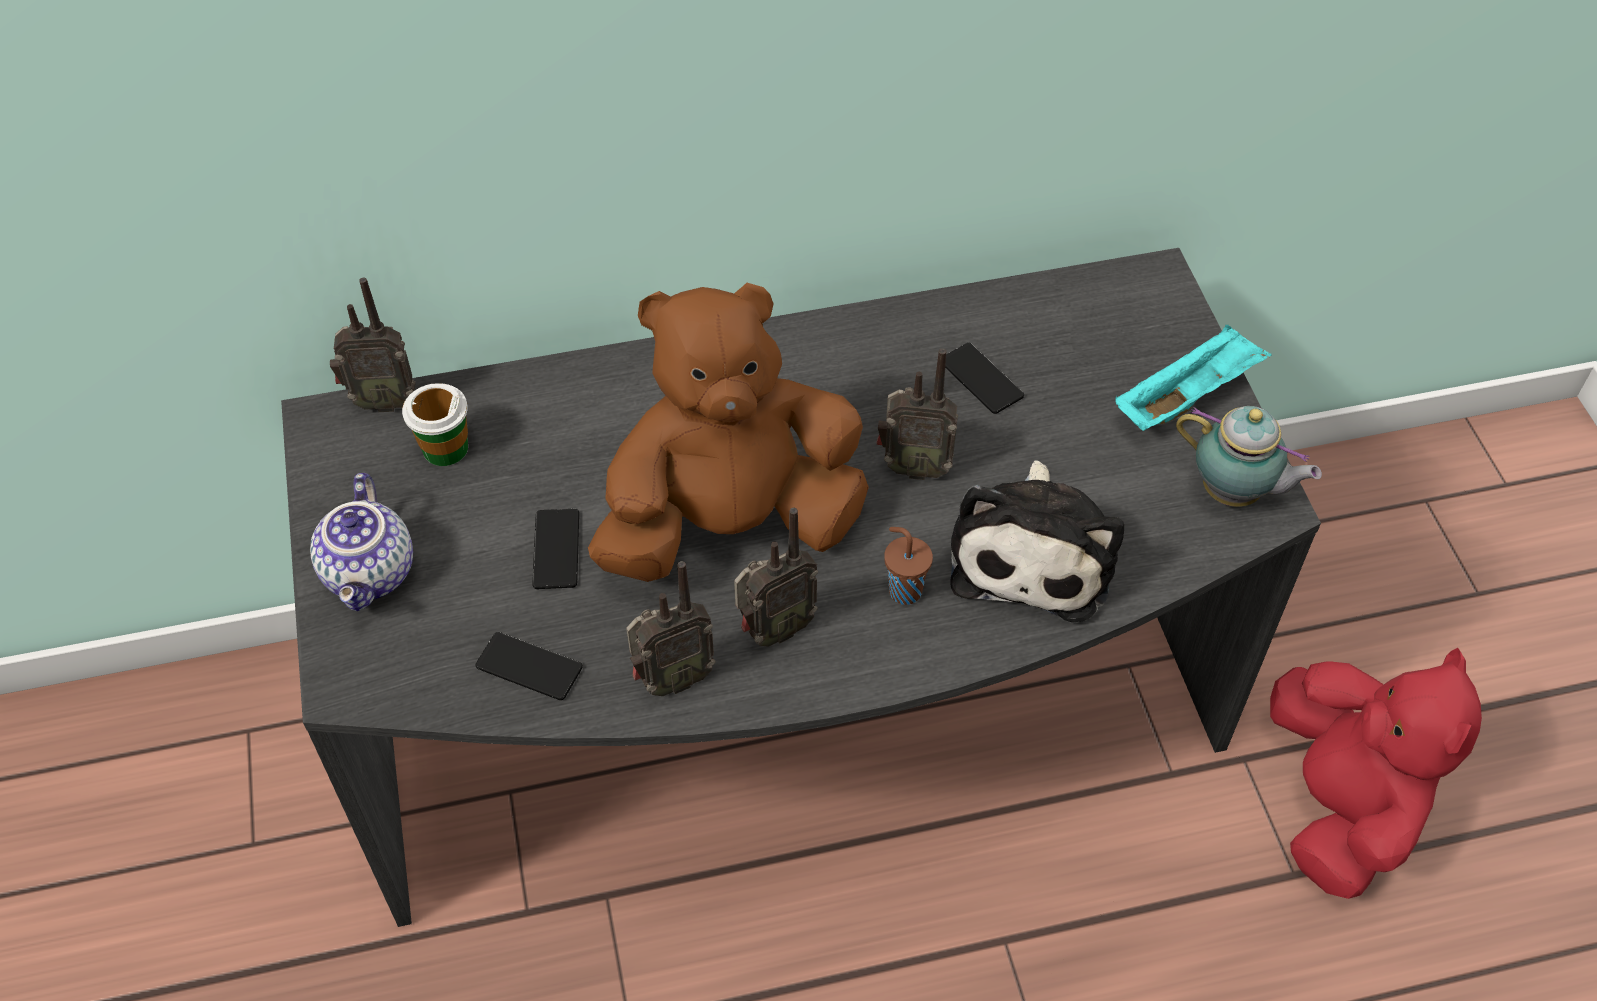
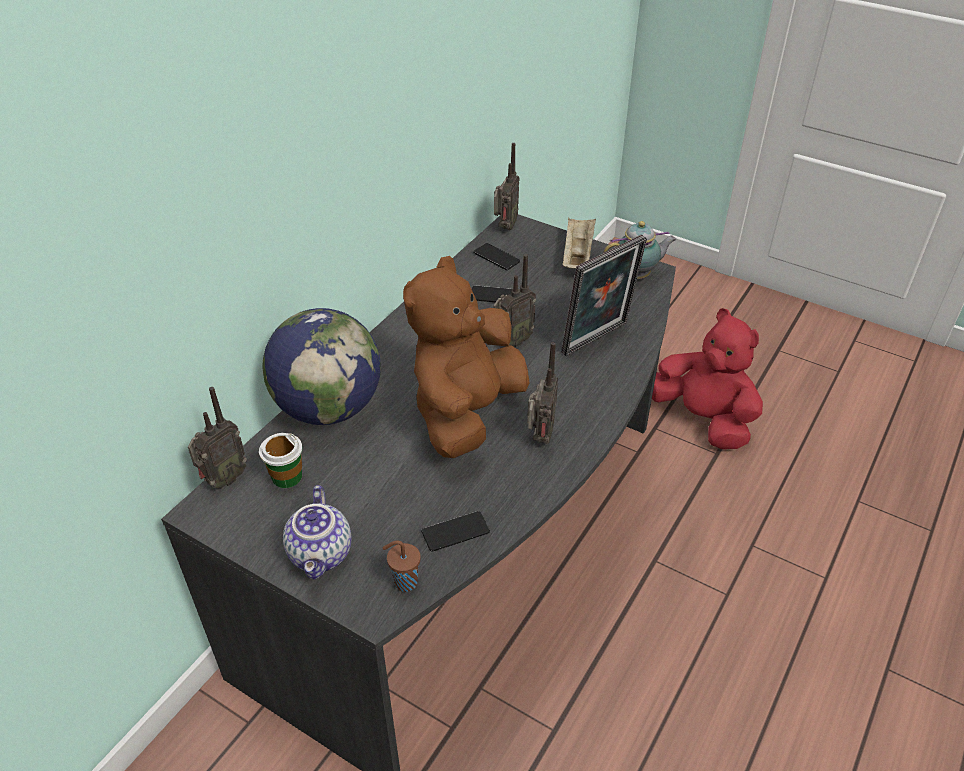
camera: 45 degrees left, 10 degrees down
(372, 573) = (322, 554): teapot -> teapot turned 45 degrees clockwise
(556, 549) = (402, 477): phone -> phone (496, 257)
(587, 393) = (328, 408): none -> globe
(671, 679) = (524, 487): radio -> radio (505, 227)
(903, 590) = (569, 386): brown cup -> brown cup (404, 582)
(1033, 553) = (598, 340): plush toy -> picture frame
(1187, 396) = (577, 255): turquoise tray -> beige tray

